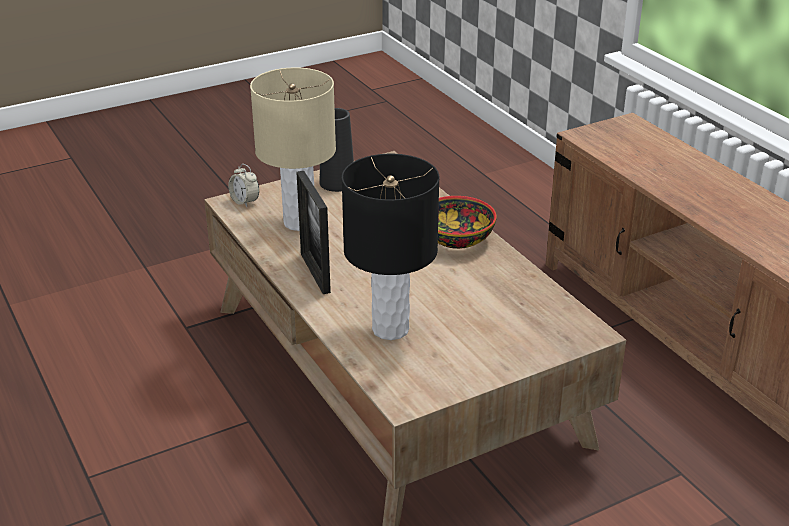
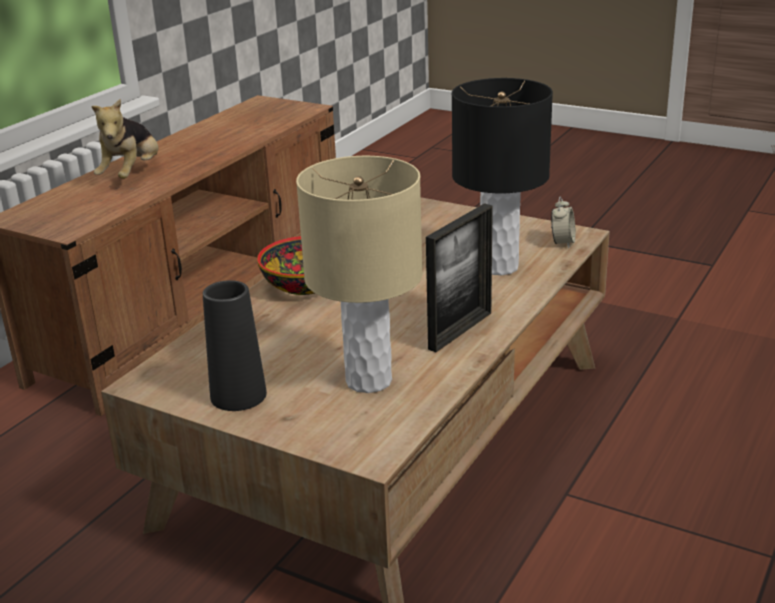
camera: 120 degrees left, 5 degrees down
(245, 202) = (358, 443): alarm clock -> alarm clock (562, 242)
(690, 174) = (132, 174): none -> plush toy

